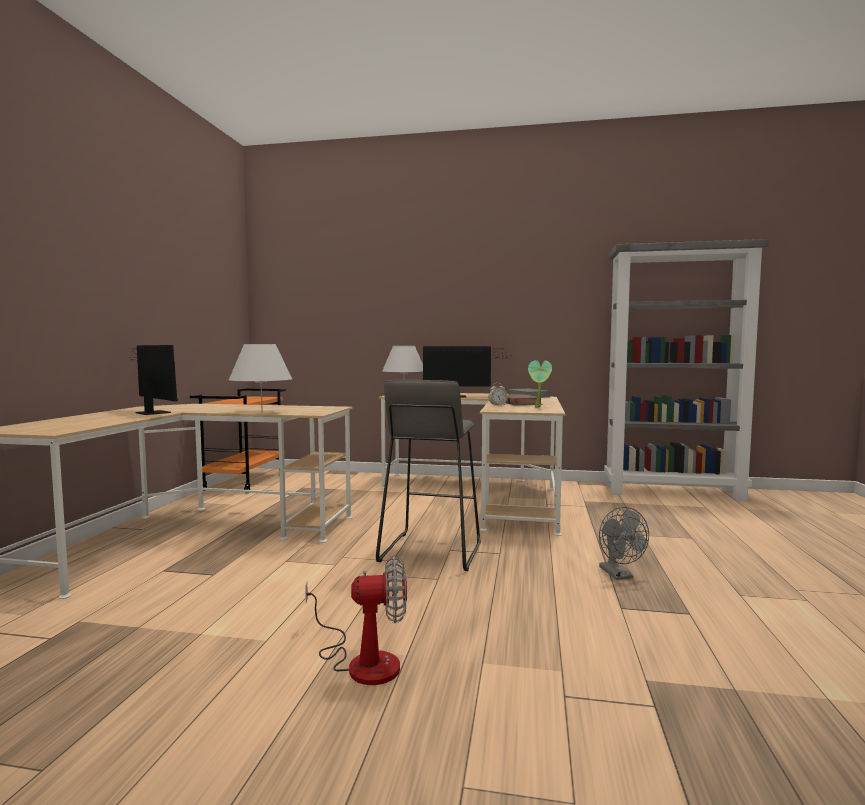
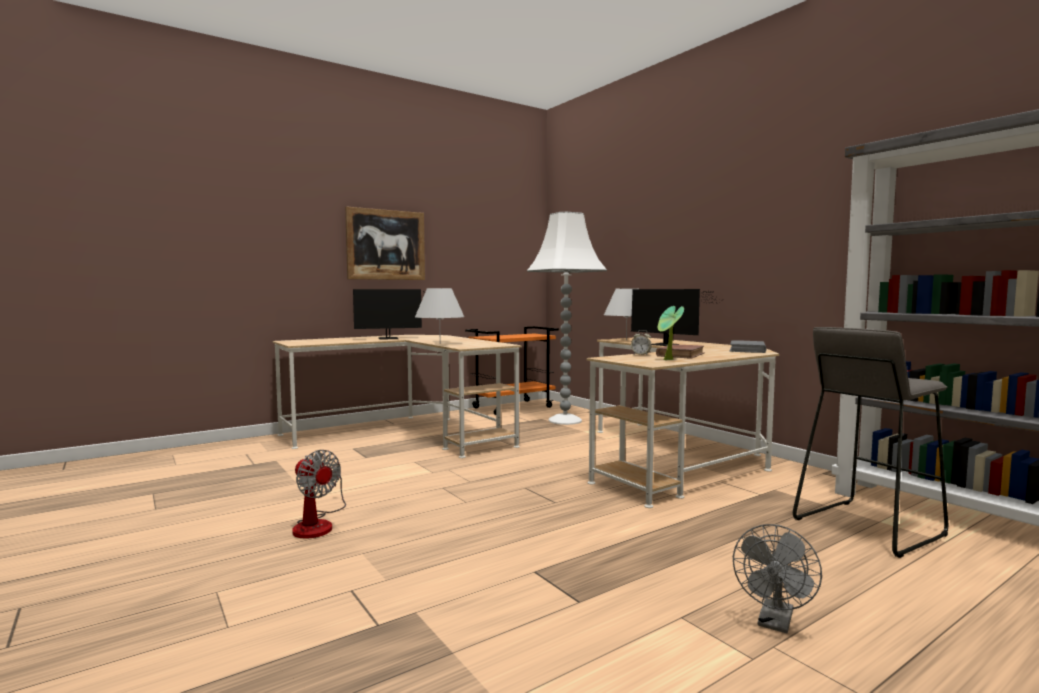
camera: 45 degrees right, 0 degrees up
(104, 283) = (386, 245): none -> picture
(152, 412) = (392, 338): monitor -> monitor turned 75 degrees clockwise
(328, 484) = (565, 420): none -> white floor lamp
(430, 551) = (509, 484): grey stool -> grey stool (867, 527)
(619, 575) = (607, 553): grey fan -> grey fan (775, 623)

